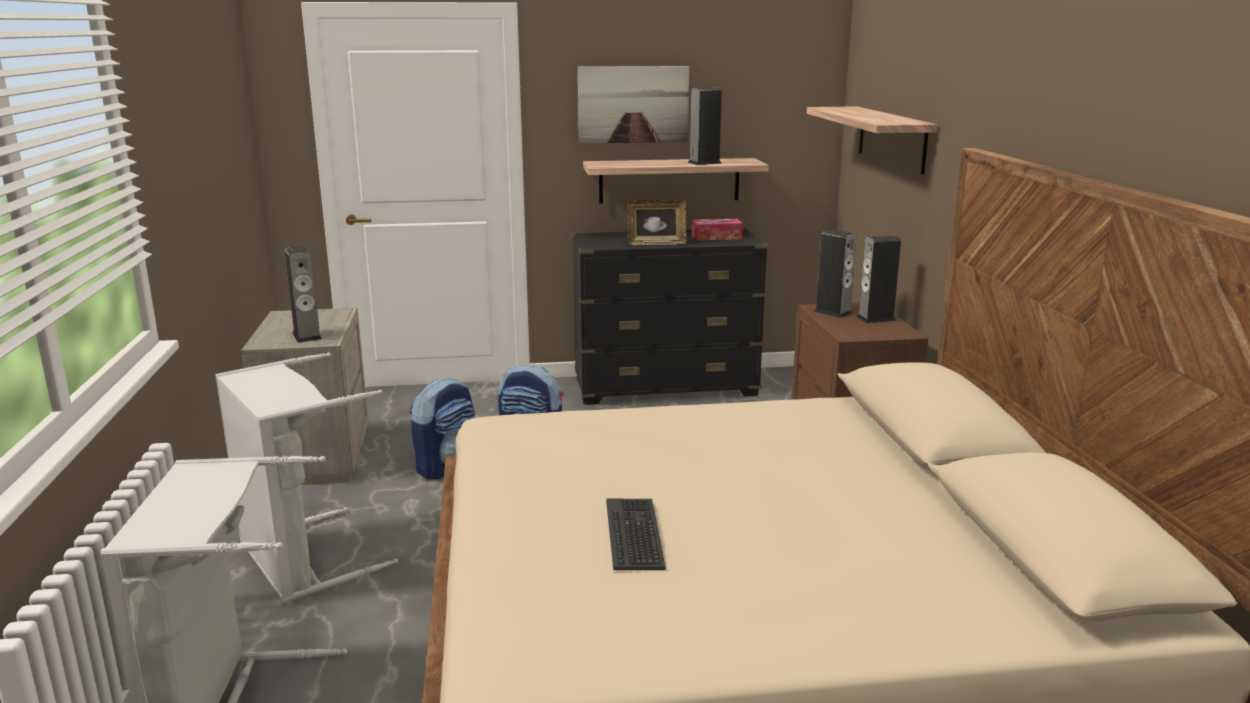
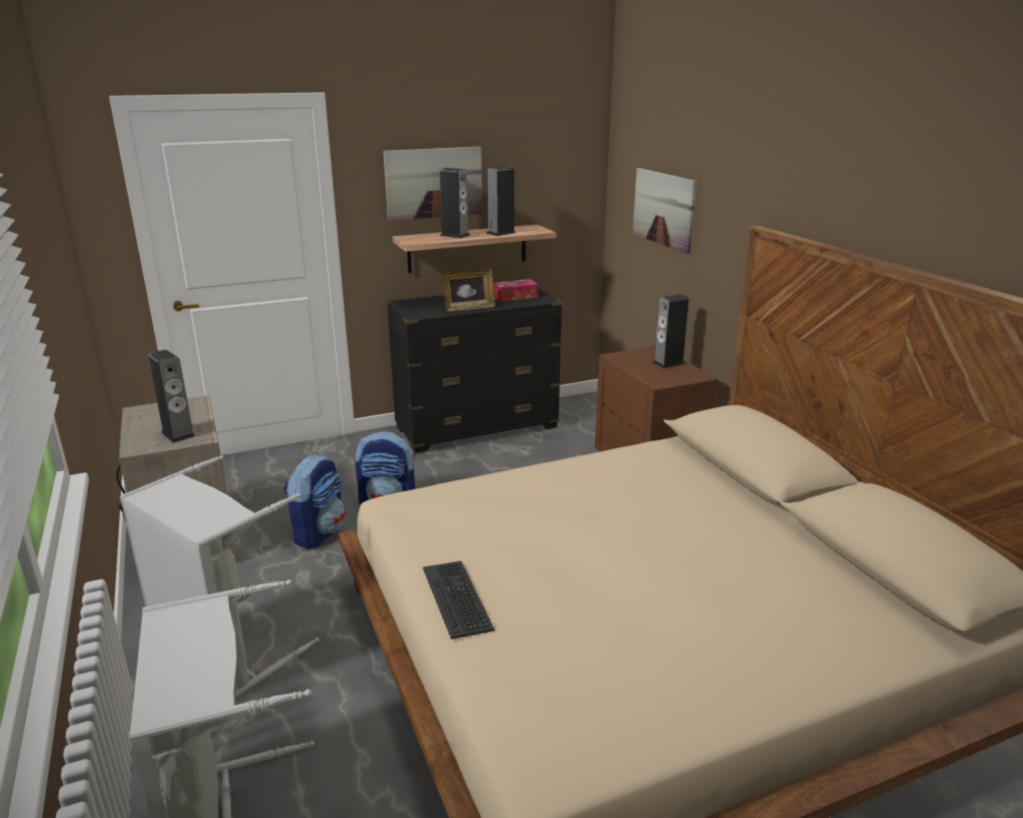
camera: 15 degrees left, 5 degrees up
(635, 534) = (580, 604): keyboard -> keyboard (457, 598)
(833, 312) = (631, 360): speaker -> speaker (455, 235)
(891, 138) = (664, 209): shelf -> picture

